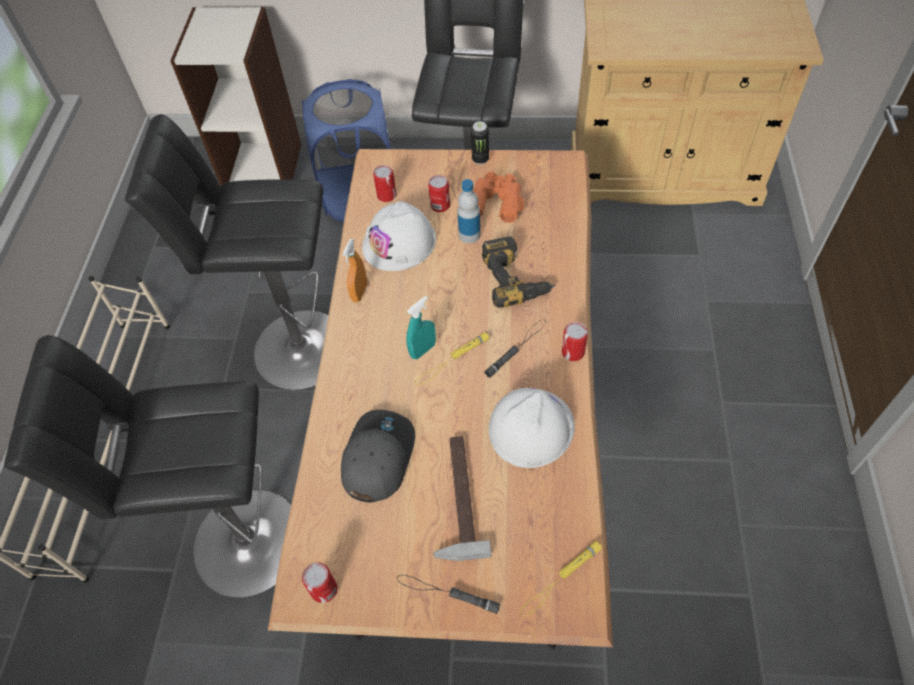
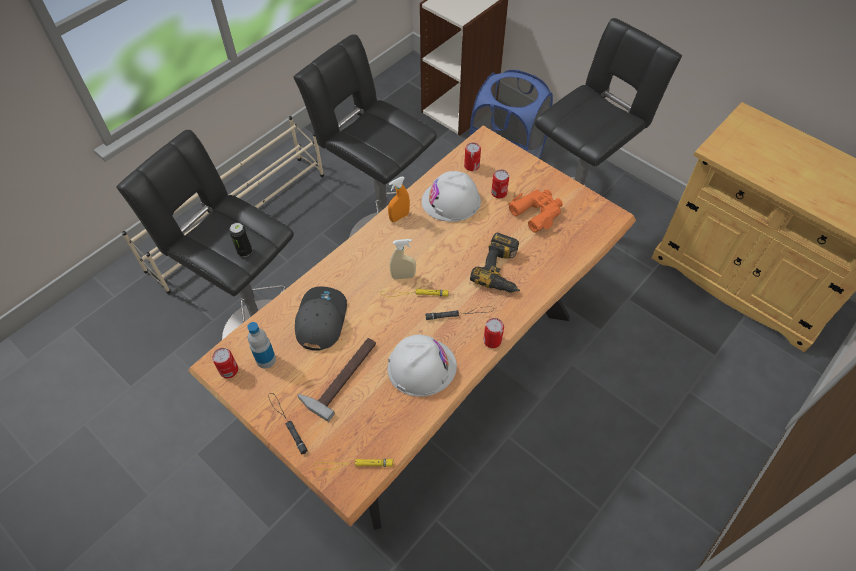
camera: 35 degrees right, 0 degrees up
(377, 457) = (320, 320): grey cap -> grey cap turned 45 degrees counterclockwise
(423, 350) = (403, 276): turquoise spray bottle -> beige spray bottle
(469, 235) = (499, 223): bottle -> bottle (266, 359)
(480, 159) = (554, 178): can -> can (245, 251)

